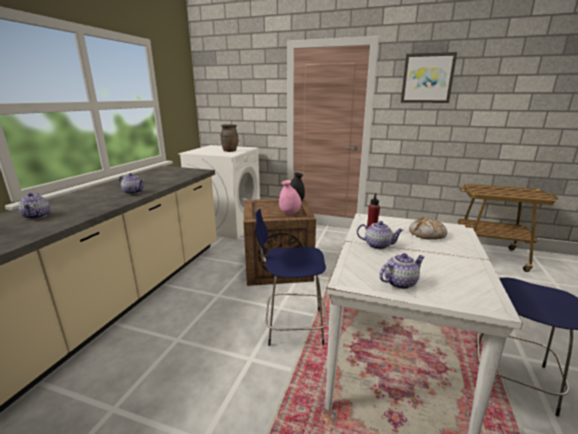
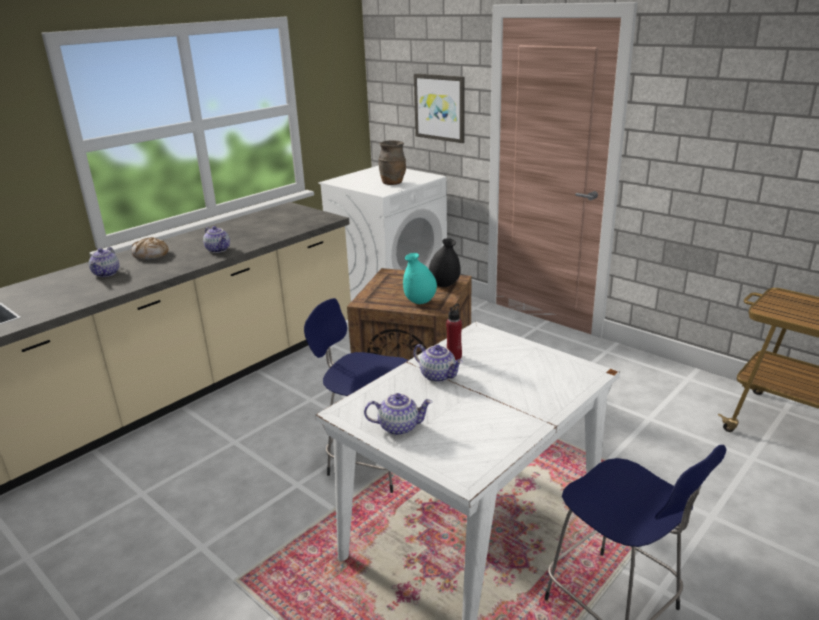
camera: 25 degrees right, 5 degrees up
(289, 213) = (420, 302): pink vase -> turquoise vase
(427, 78) = (718, 83): picture -> picture (440, 107)
(427, 234) = (527, 373): bread -> bread (151, 255)

